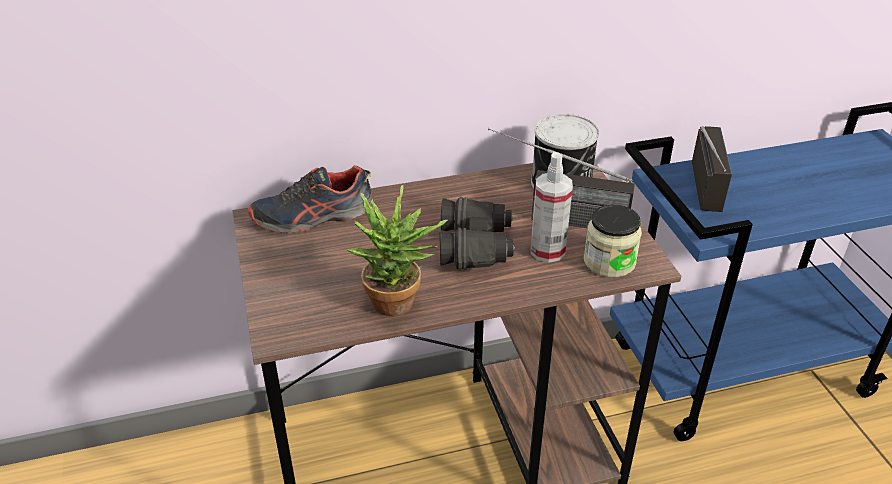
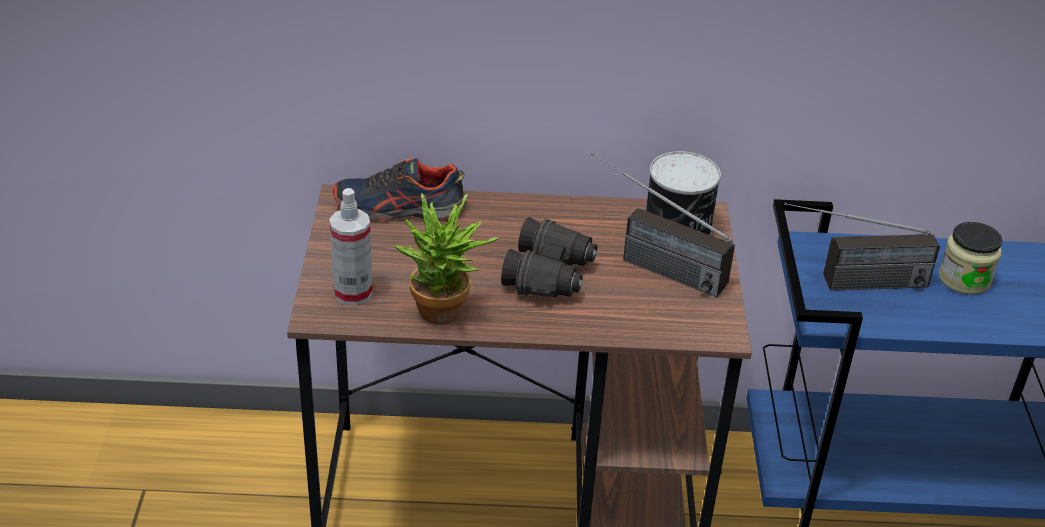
camera: 15 degrees right, 0 degrees up
(547, 251) = (622, 296): spray bottle -> spray bottle (353, 293)
(609, 262) = (682, 321): jar -> jar (964, 279)
(711, 200) = (849, 284): radio -> radio turned 60 degrees clockwise

